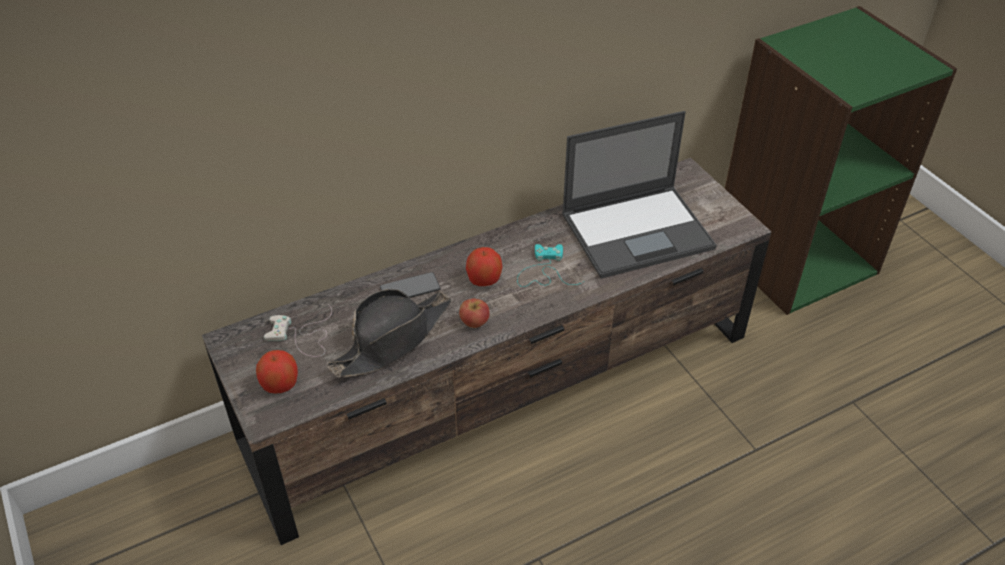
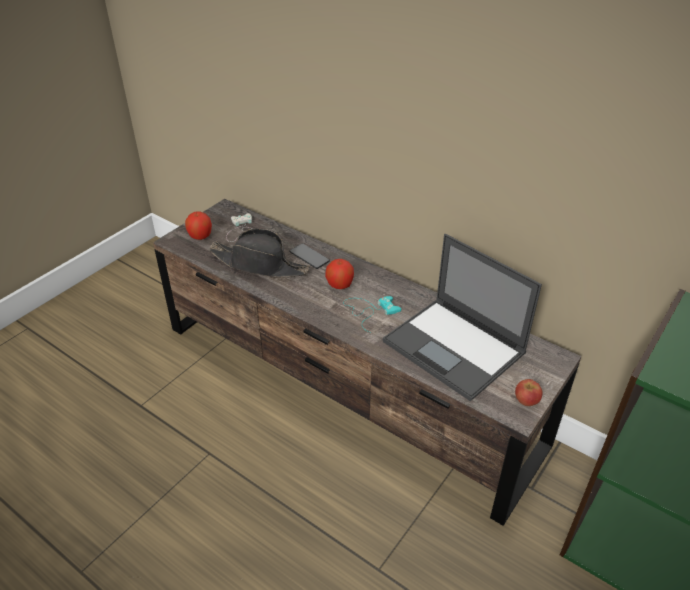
camera: 65 degrees right, 5 degrees down
(474, 322) = (296, 293): apple -> apple (526, 401)

